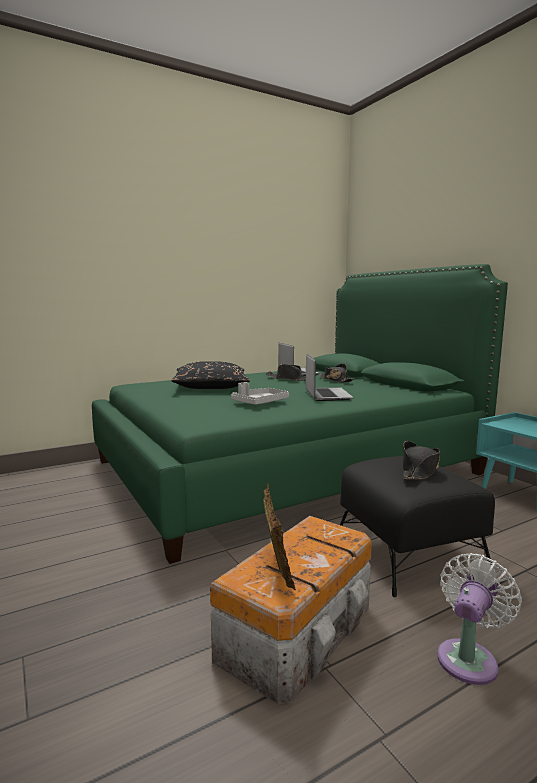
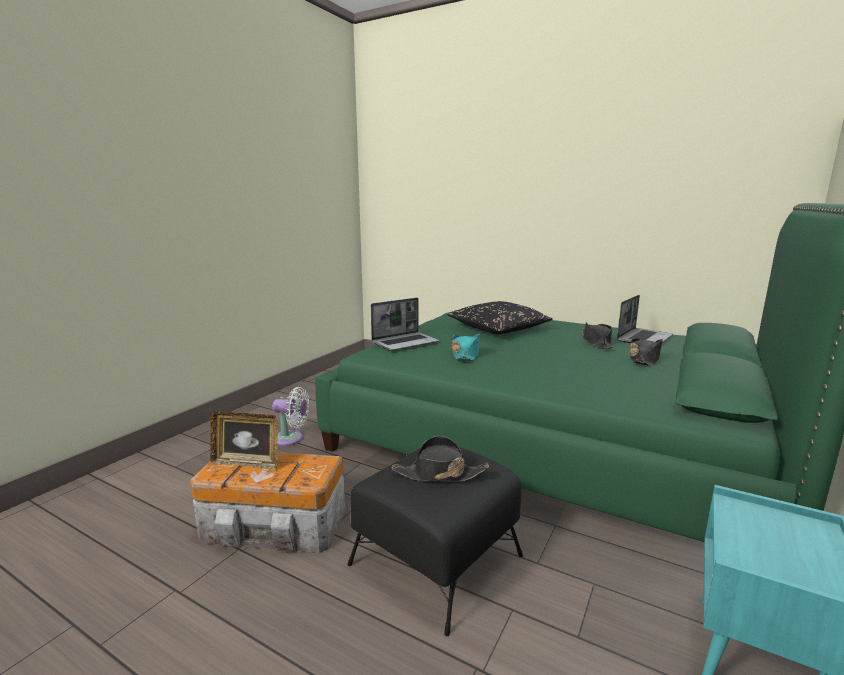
camera: 60 degrees right, 5 degrees up
(259, 403) = (465, 354): grey tray -> turquoise hat
(277, 566) = (247, 463): picture frame -> picture frame turned 45 degrees clockwise
(326, 395) = (548, 369): laptop -> laptop (405, 342)
(469, 657) = (277, 628): white fan -> white fan (291, 439)

